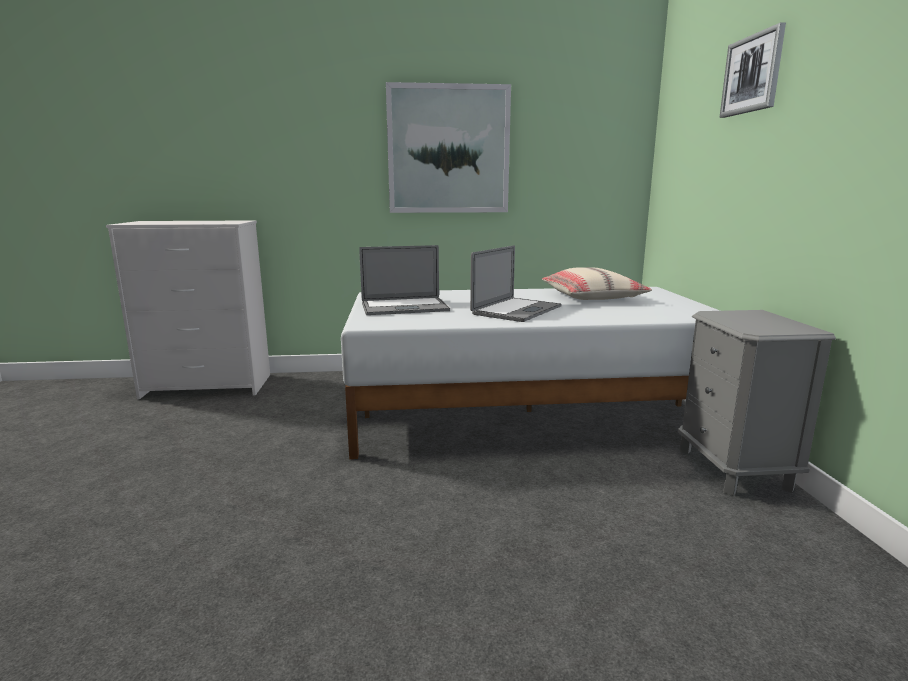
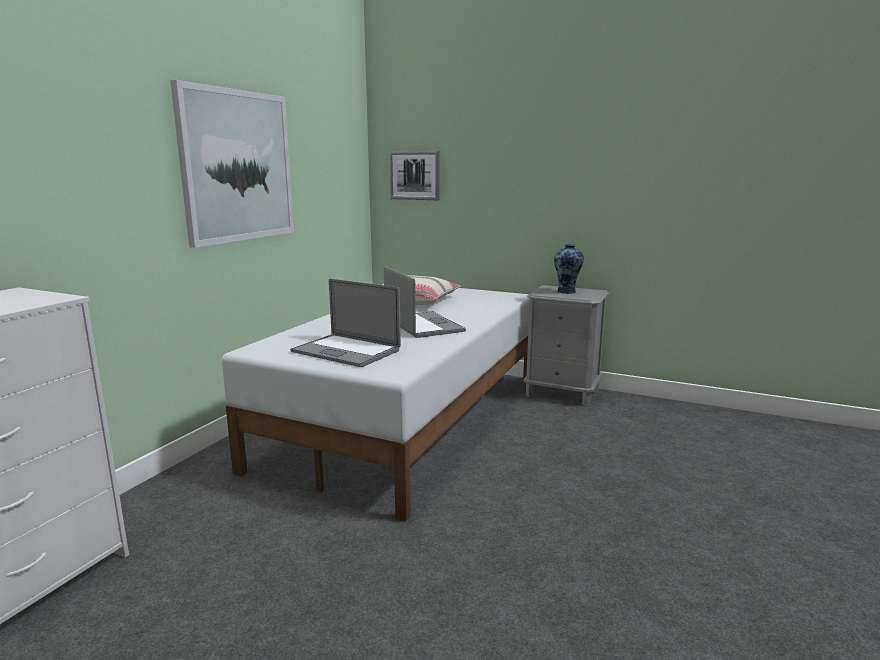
camera: 60 degrees left, 0 degrees up
(404, 307) = (346, 351): laptop -> laptop turned 105 degrees clockwise
(752, 74) = (498, 122): picture -> picture (415, 175)
(757, 320) = (567, 292): none -> vase

